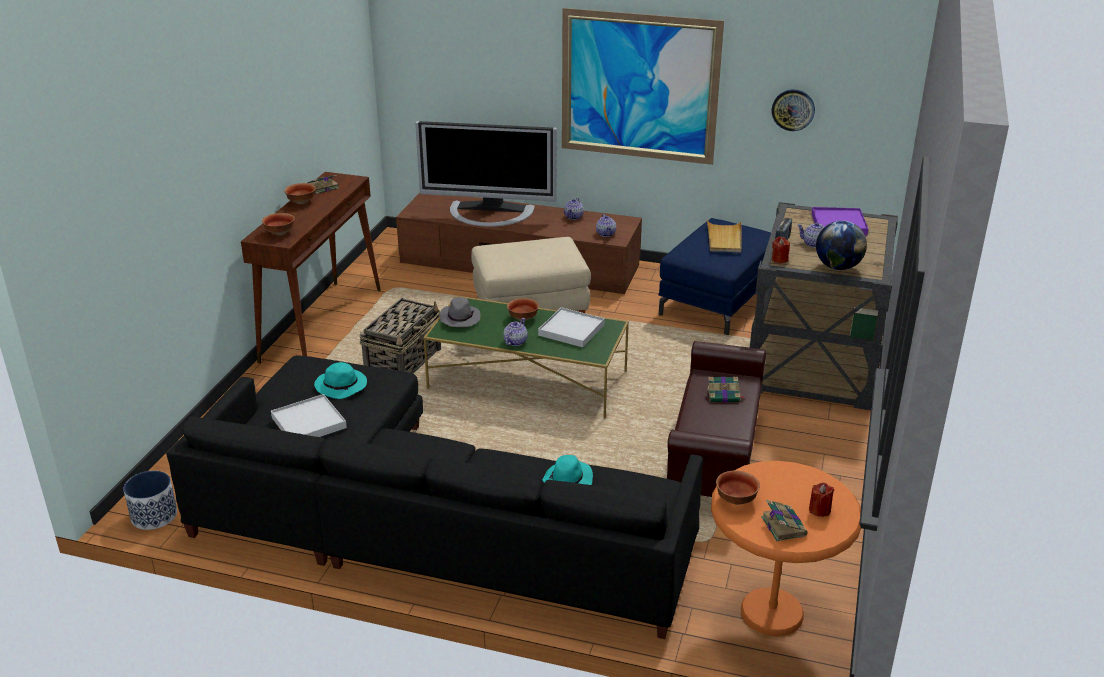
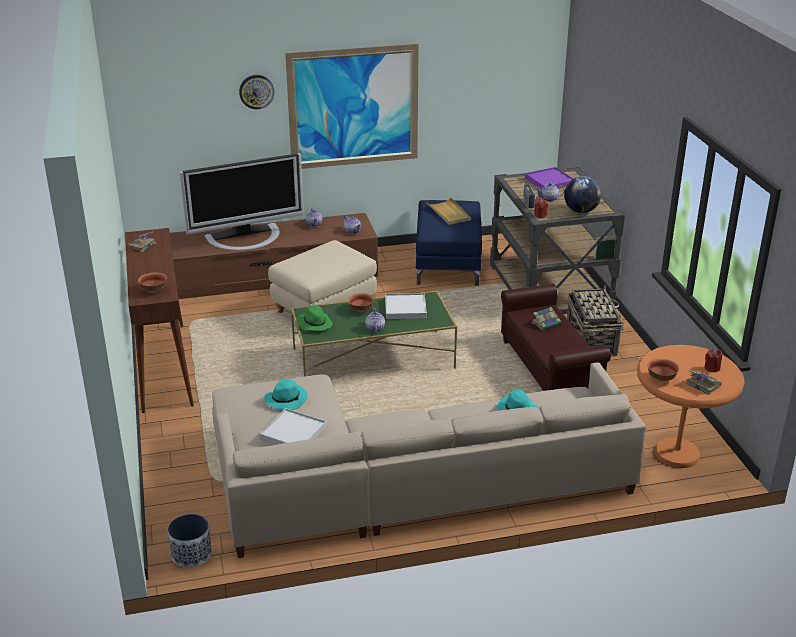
camera: 30 degrees left, 0 degrees up
(301, 202) = (138, 262): bowl -> none
(404, 361) = (264, 374): basket -> basket (591, 339)
(420, 518) = (399, 479): black sofa -> beige sofa
(459, 318) = (314, 324): grey hat -> green hat
(793, 109) = (475, 103): wall clock -> wall clock (256, 91)

